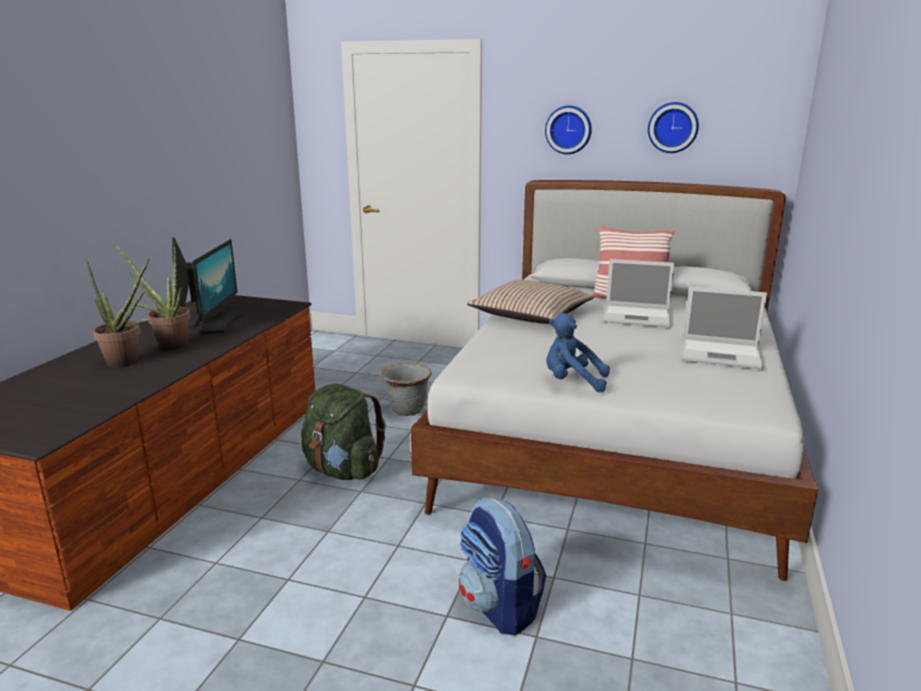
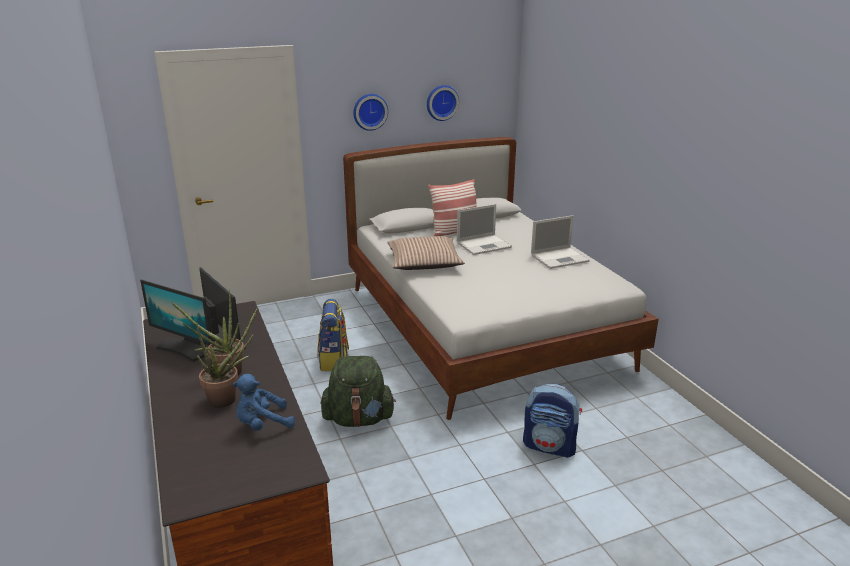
camera: 40 degrees left, 5 degrees up
(406, 409) = (334, 360): grey planter -> backpack
(572, 382) = (523, 302): blue plush toy -> blue plush toy (262, 424)

